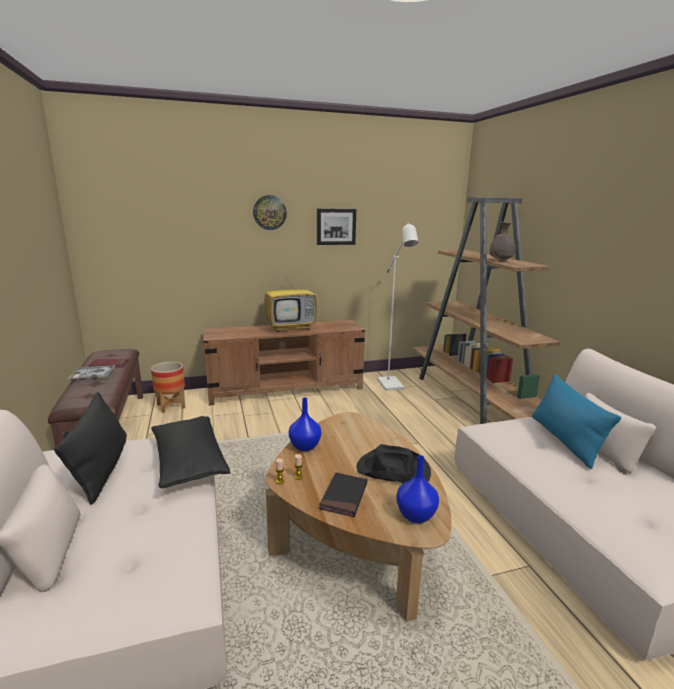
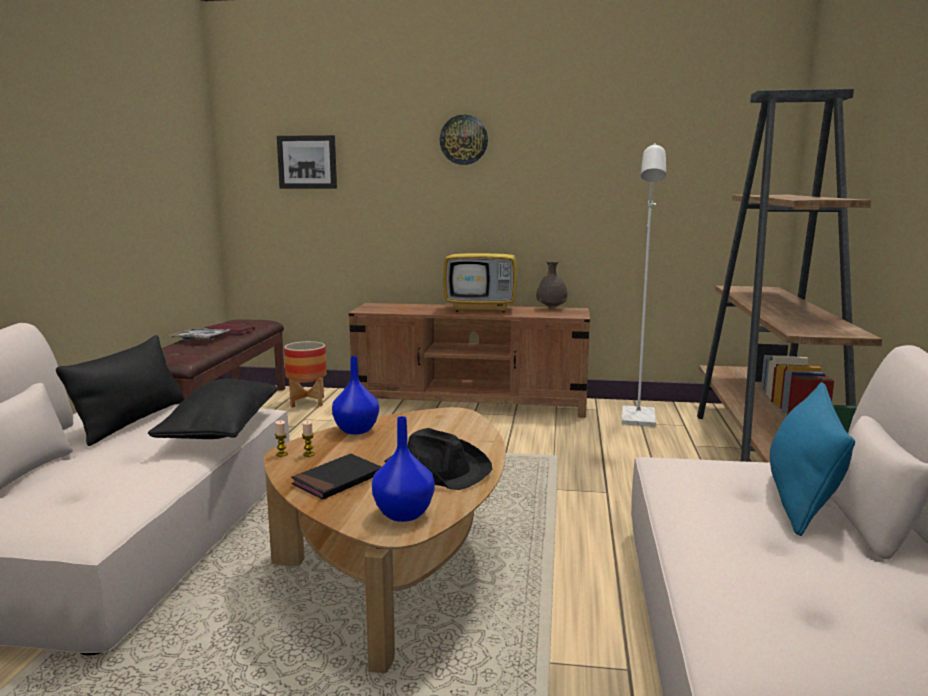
camera: 25 degrees right, 5 degrees down
(336, 226) = (564, 160): picture -> picture (307, 162)
(500, 261) = (794, 197): grey vase -> grey vase (551, 308)

